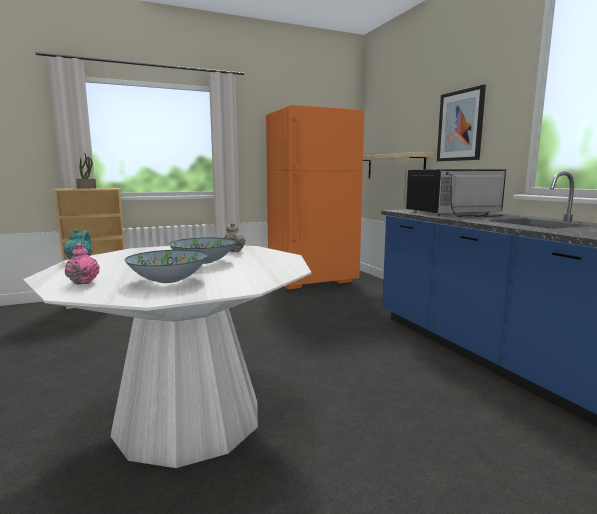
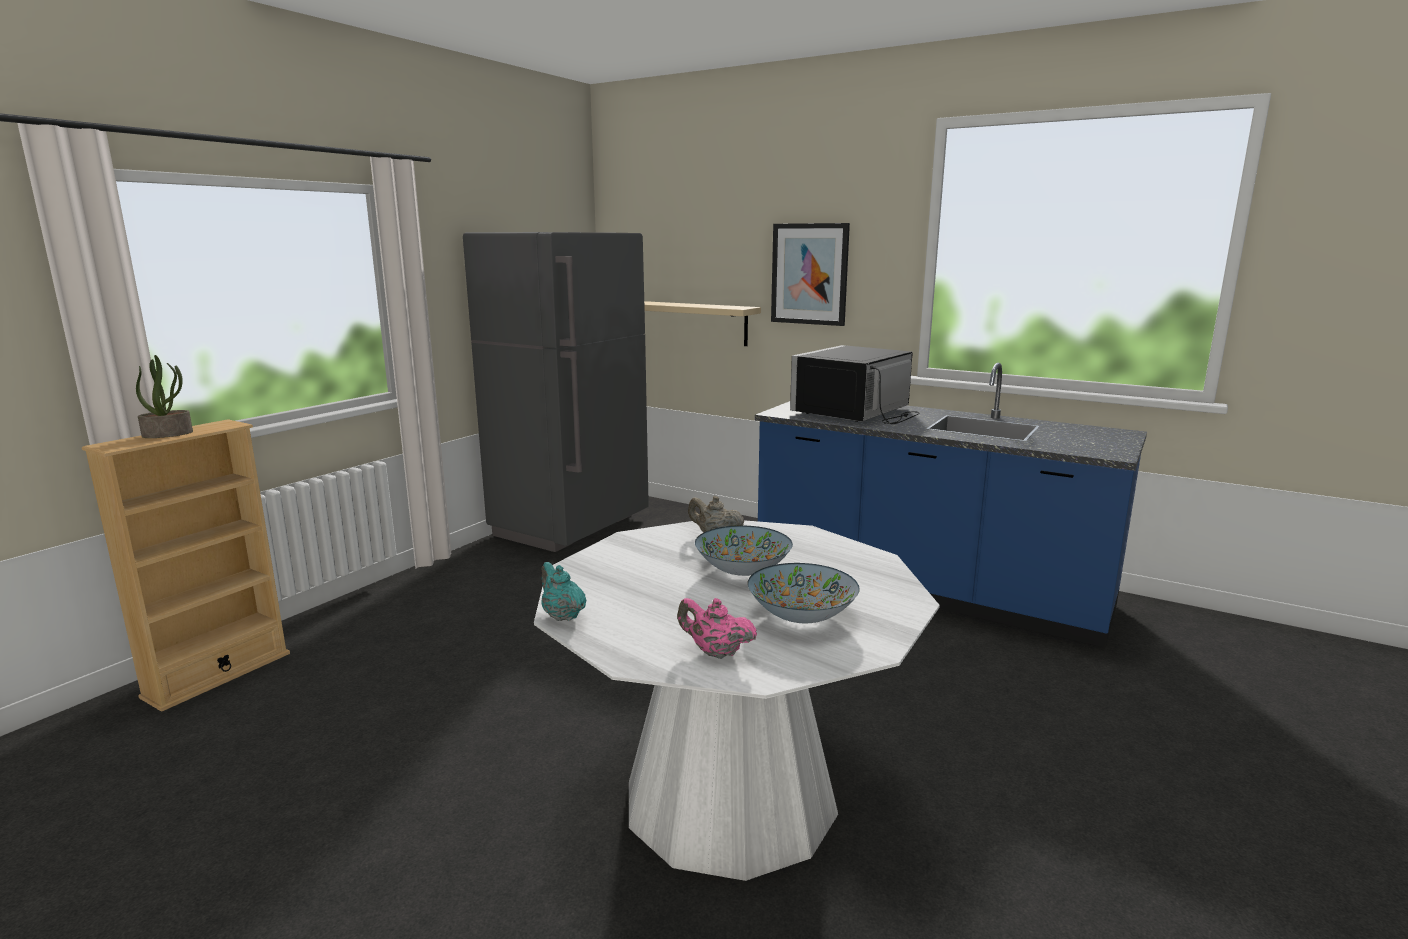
camera: 35 degrees left, 5 degrees up
(313, 281) = (572, 527): orange fridge -> grey fridge

